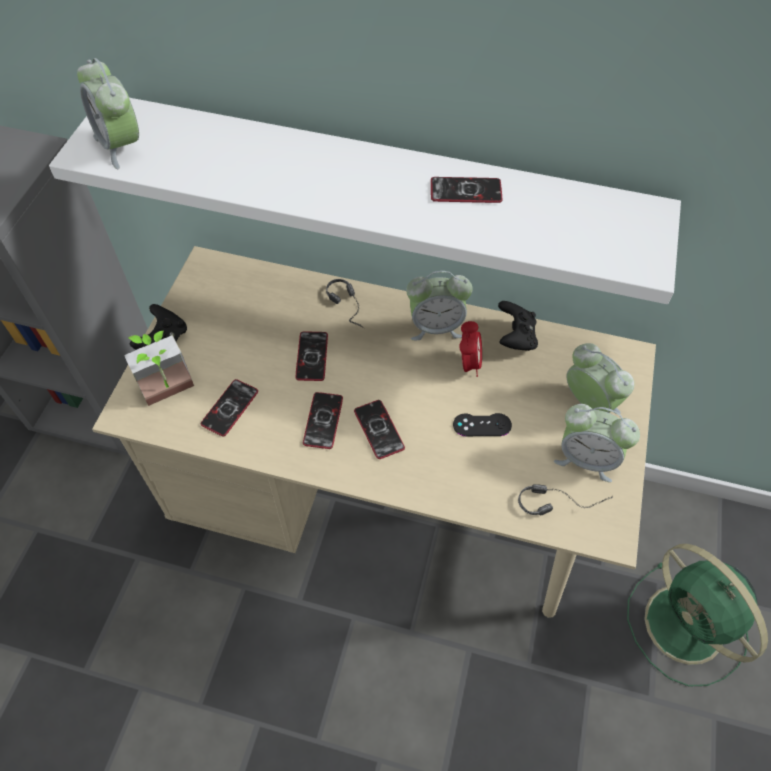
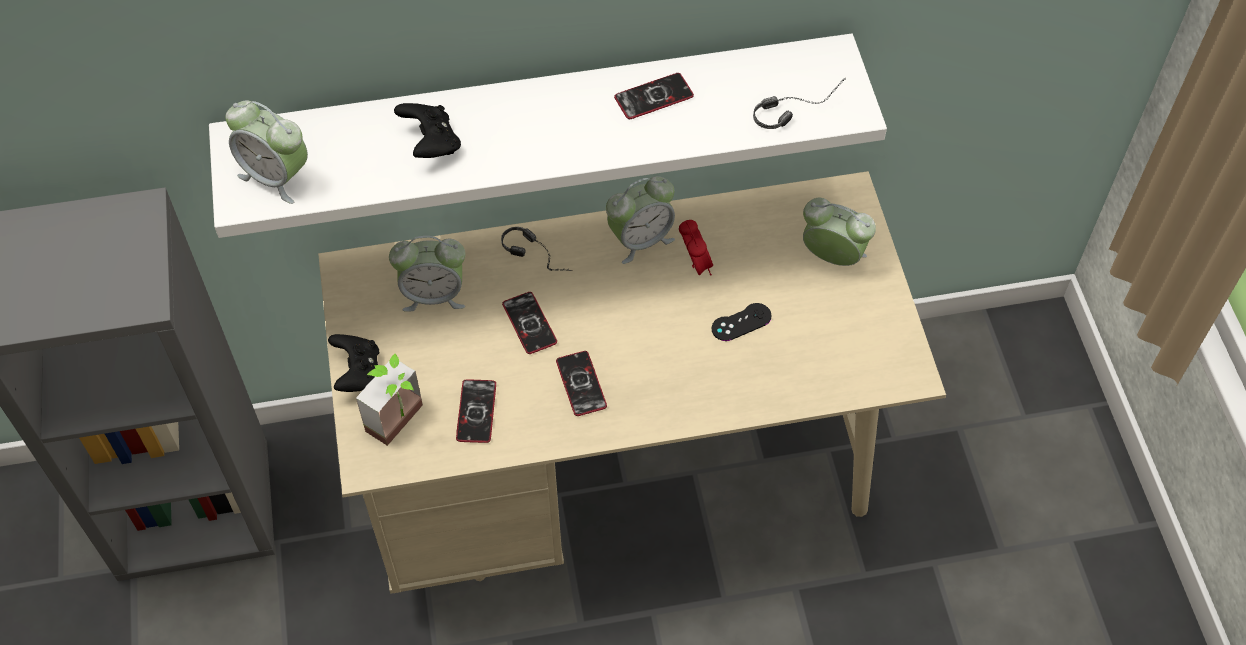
camera: 25 degrees left, 0 degrees up
(379, 429) = (642, 369): phone -> none
(515, 337) = (727, 219): black game controller -> black game controller (431, 144)
(561, 499) = (851, 362): headphones -> headphones (796, 105)
(586, 458) = (855, 313): alarm clock -> alarm clock (434, 295)
(686, 627) = (1006, 462): green fan -> none

